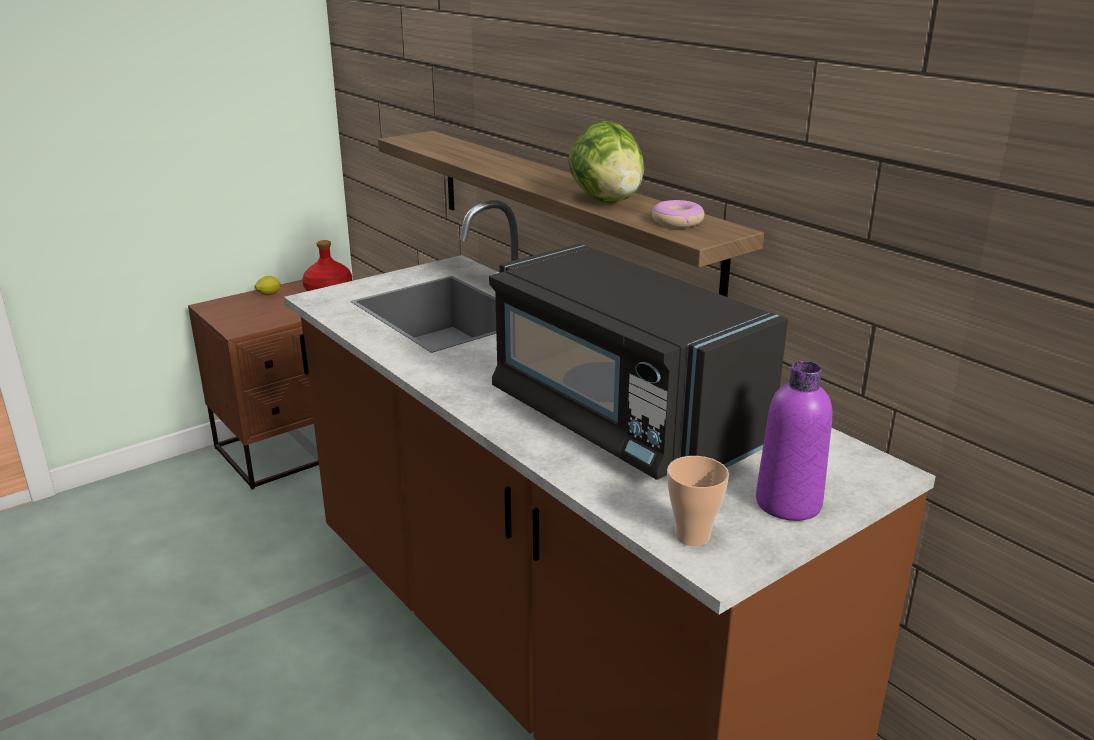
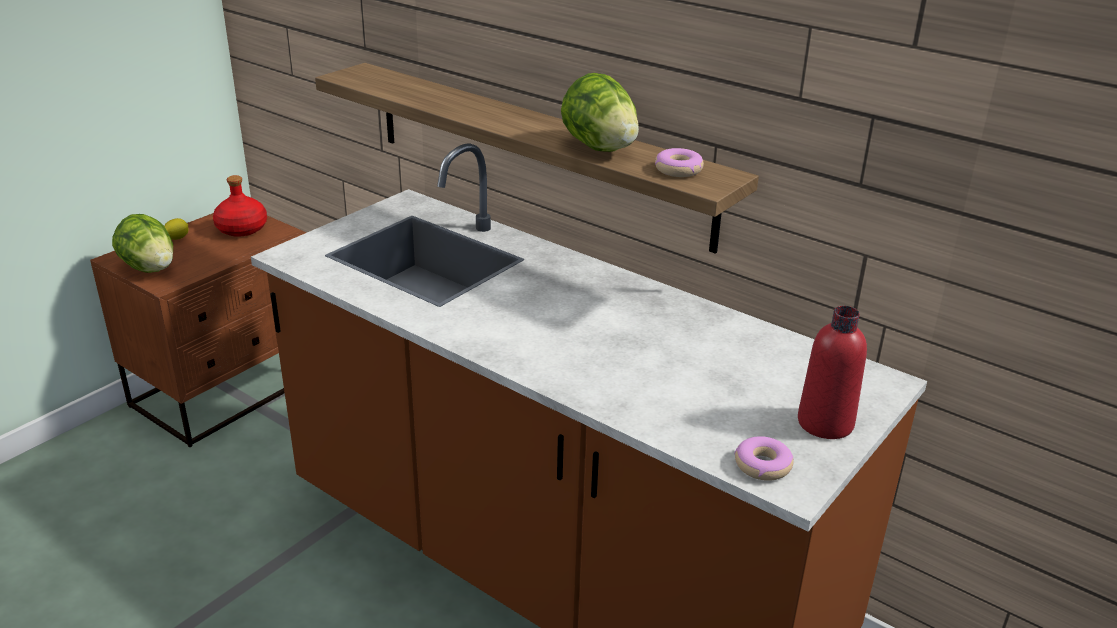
camera: 15 degrees left, 5 degrees up
(233, 316) = (150, 268): none -> lettuce
(620, 420) = (651, 360): black microwave -> none
(692, 536) = (763, 465): cup -> donut
(788, 503) = (825, 423): purple bottle -> red bottle

